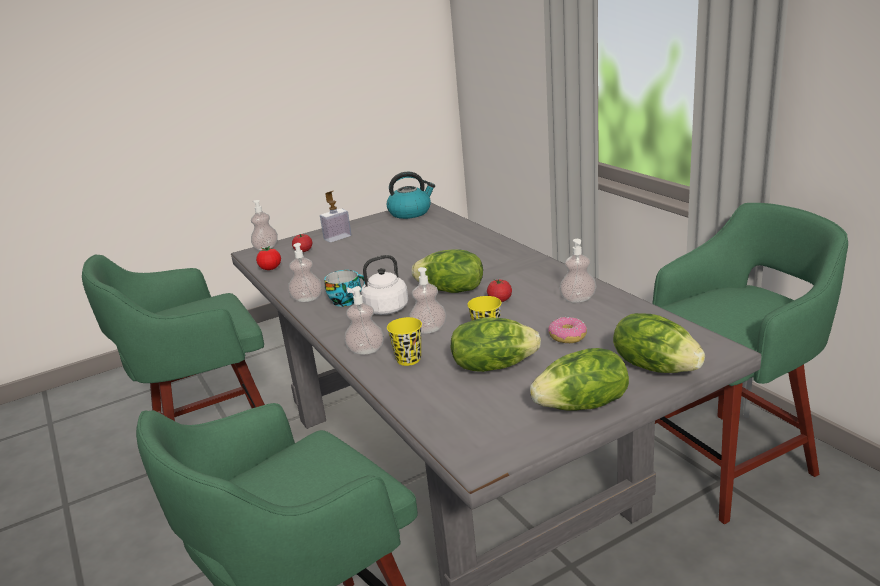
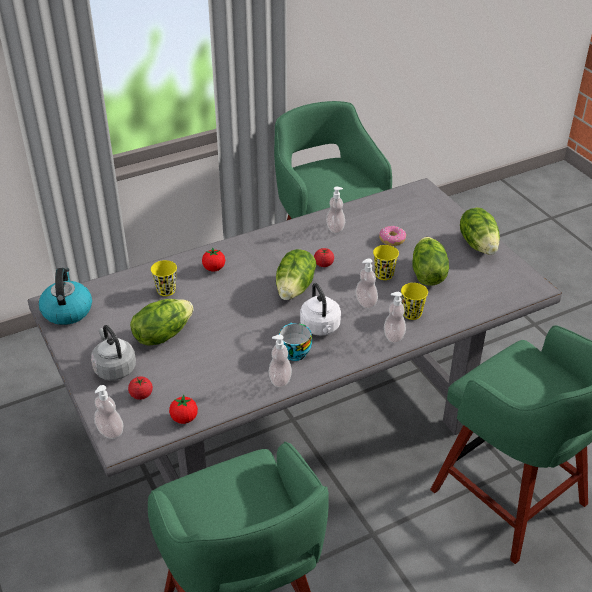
camera: 90 degrees left, 15 degrees up
(337, 237) = (114, 368): soap dispenser -> grey kettle
(441, 238) = (166, 290): none -> yellow cup
(479, 251) = (214, 268): none -> tomato
(655, 366) = (437, 213): lettuce -> lettuce (162, 334)

